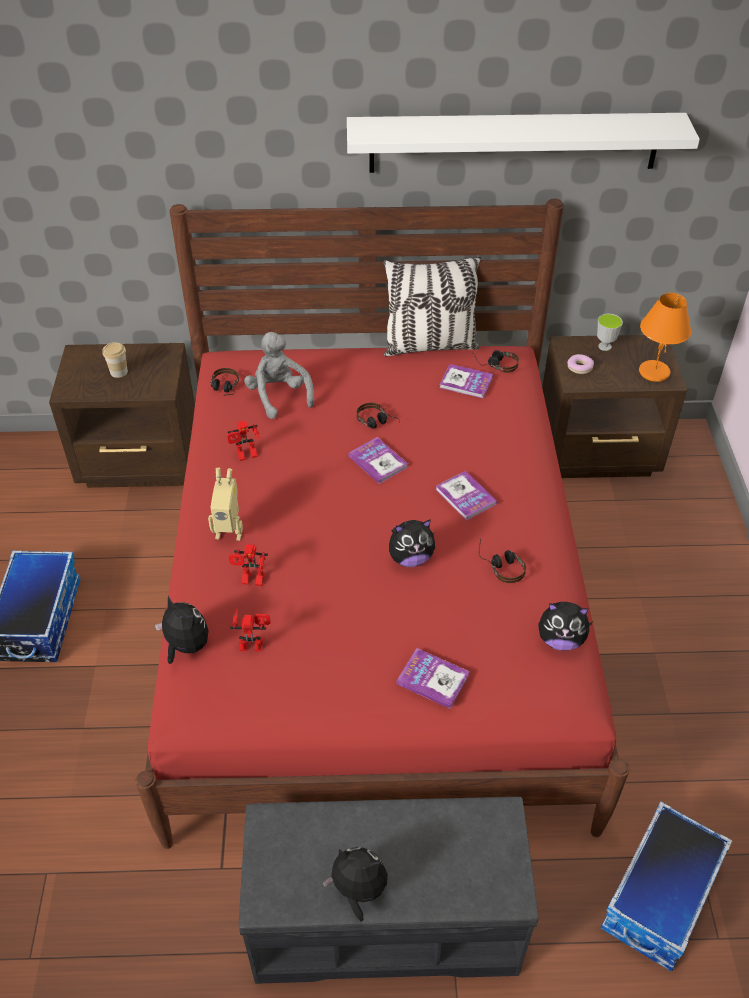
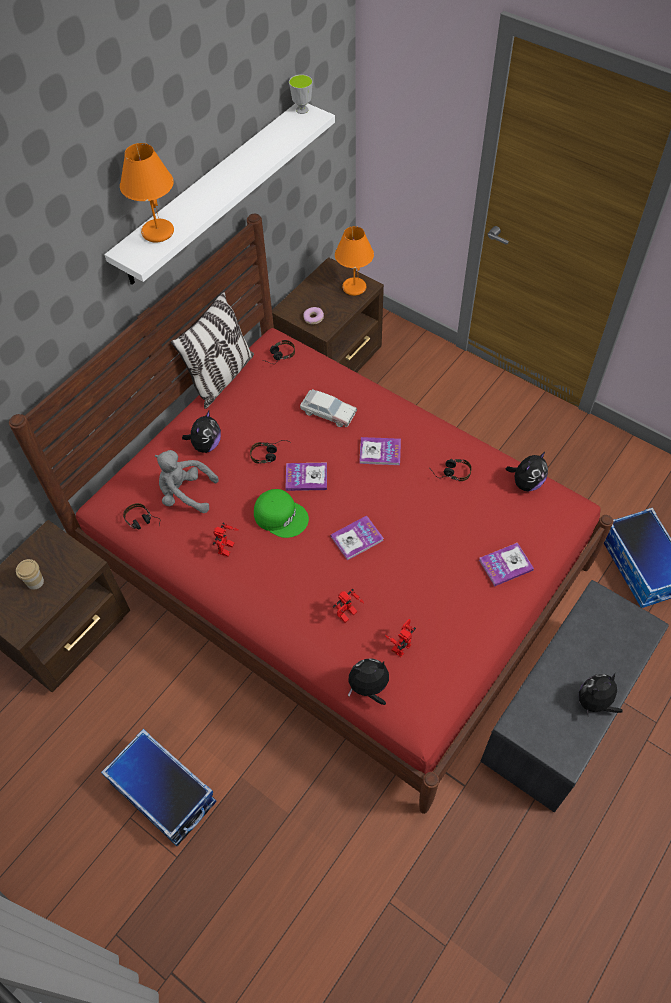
camera: 50 degrees left, 10 degrees up
(230, 530) = (290, 601): toy robot -> none
(317, 469) = (281, 516): none -> green cap
(406, 126) = (157, 232): none -> orange table lamp
(410, 558) = (405, 514): plush toy -> plush toy (206, 445)
(466, 382) = (279, 383): book -> book (357, 538)
(470, 433) = (327, 412): none -> toy car
(604, 346) = (308, 293): cup -> cup (302, 110)

